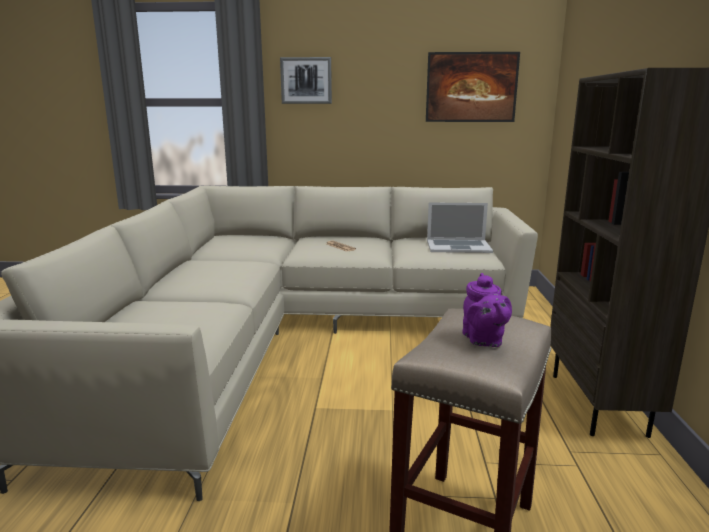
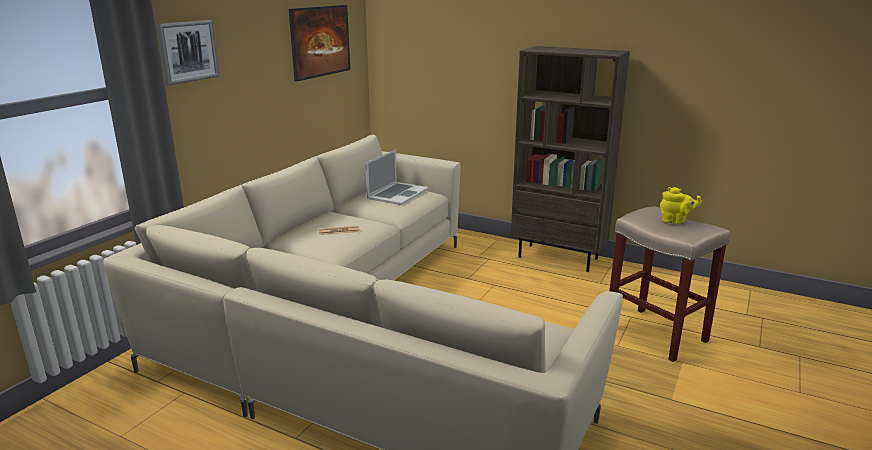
camera: 65 degrees left, 5 degrees up
(483, 340) = (675, 221): purple teapot -> yellow teapot

